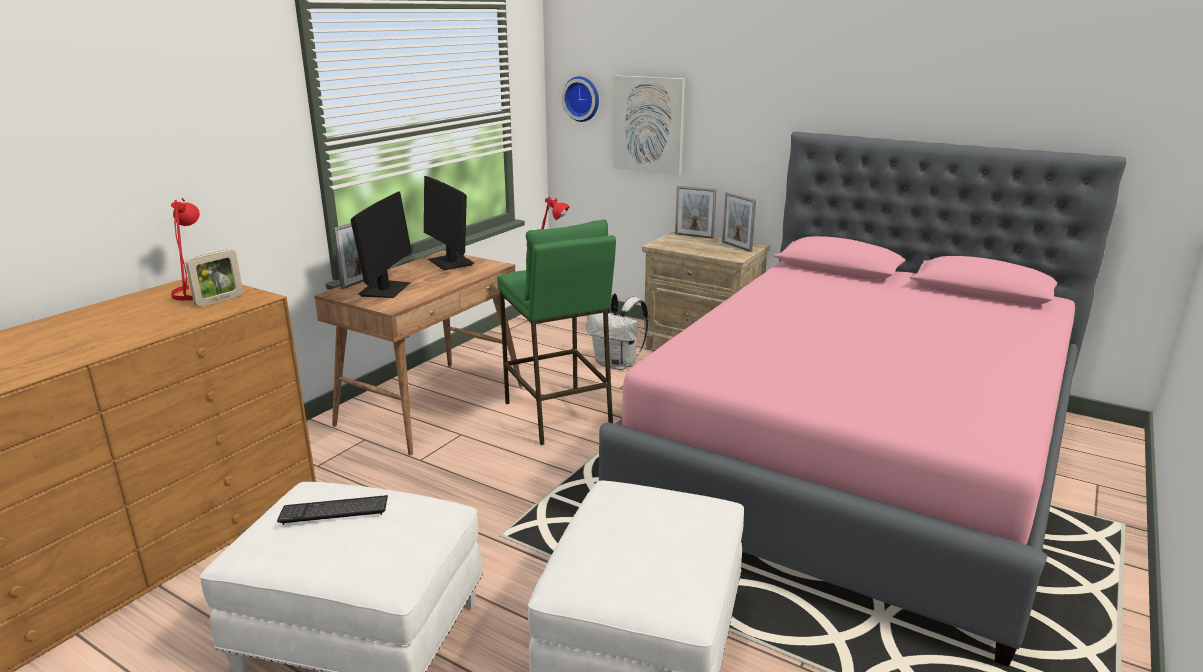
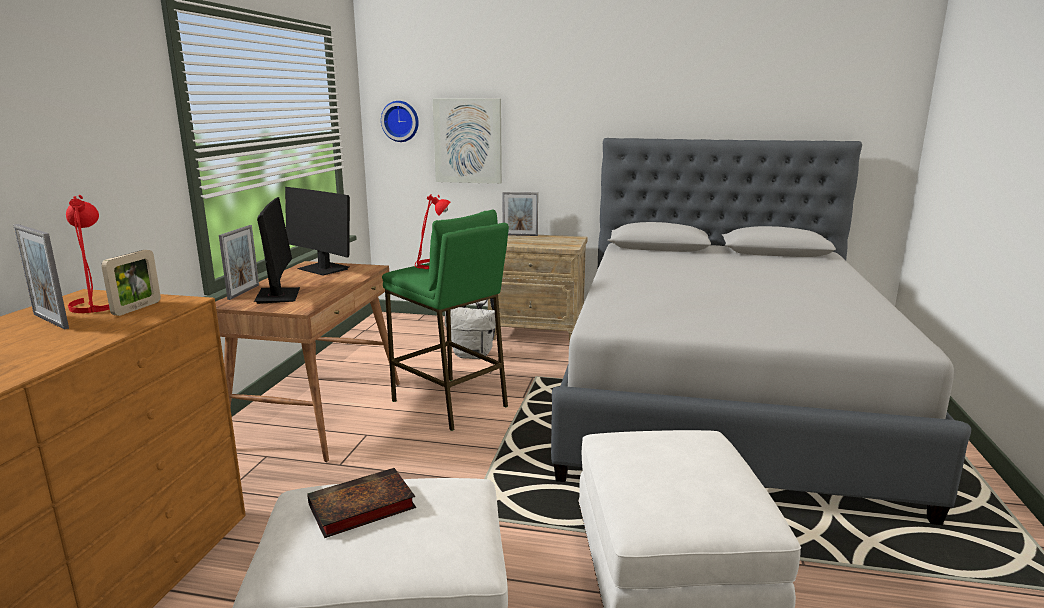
camera: 20 degrees left, 5 degrees down
(334, 511) = (359, 508): keyboard -> book
(736, 246) = (563, 239): picture frame -> picture frame (50, 321)
(857, 460) = (721, 398): pink bed -> grey bed

